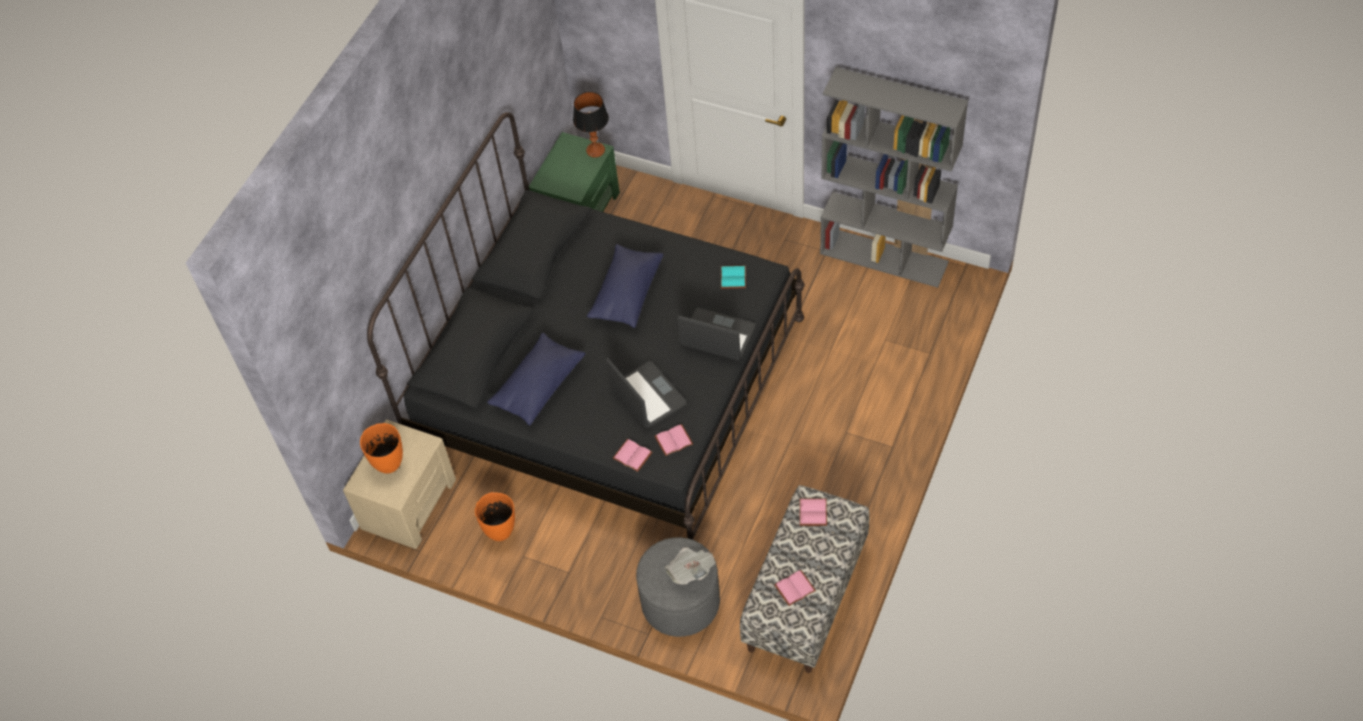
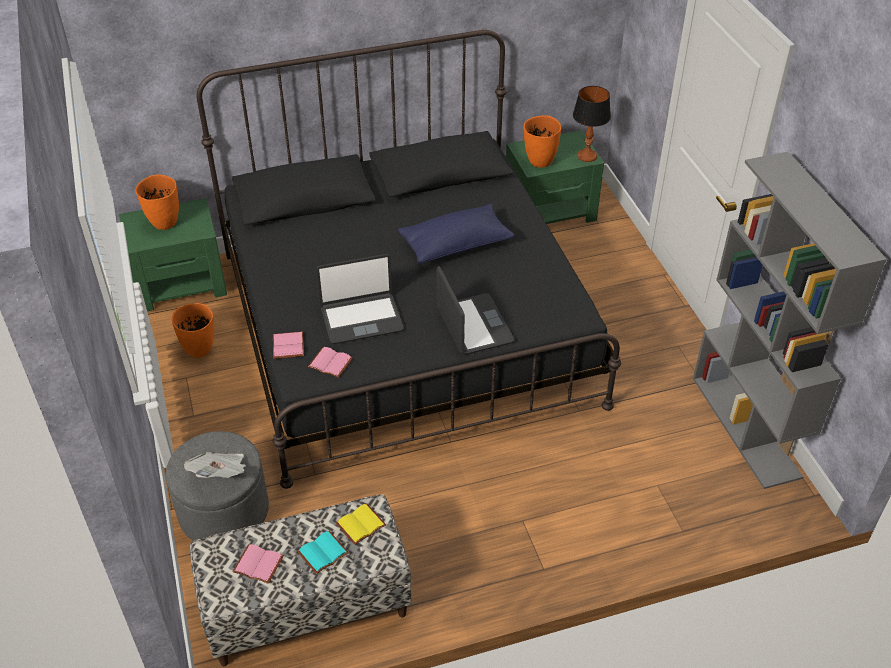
camera: 45 degrees right, 10 degrees down
(409, 503) = (181, 283): beige nightstand -> green nightstand
(538, 386) = (306, 249): blue pillow -> none
(571, 182) = (540, 162): none -> orange vase
(647, 396) = (361, 319): laptop -> laptop turned 60 degrees clockwise
(734, 278) = (549, 299): turquoise book -> turquoise book (323, 554)
(814, 513) = (361, 526): pink book -> yellow book

